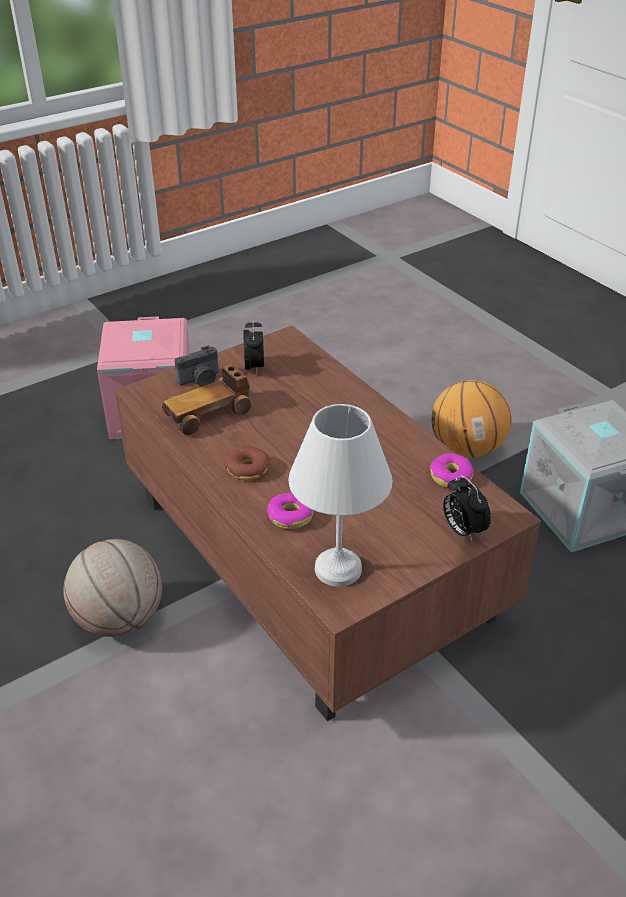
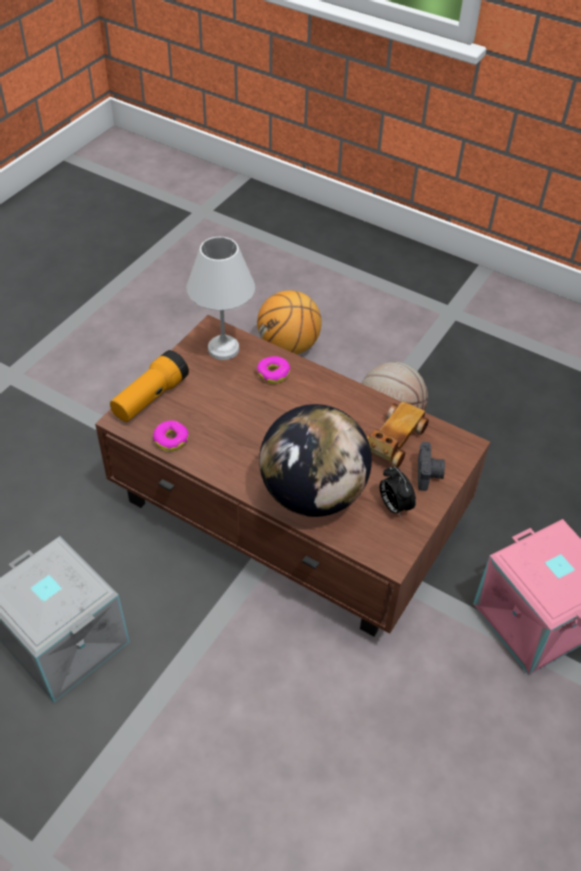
camera: 155 degrees right, 10 degrees up
(200, 380) = (429, 474): camera -> camera turned 150 degrees clockwise
(248, 469) = (326, 400): donut -> none
(324, 393) = (313, 494): none -> globe
(462, 530) = (150, 398): alarm clock -> flashlight
(466, 449) = (195, 685): basketball -> basketball (289, 346)

